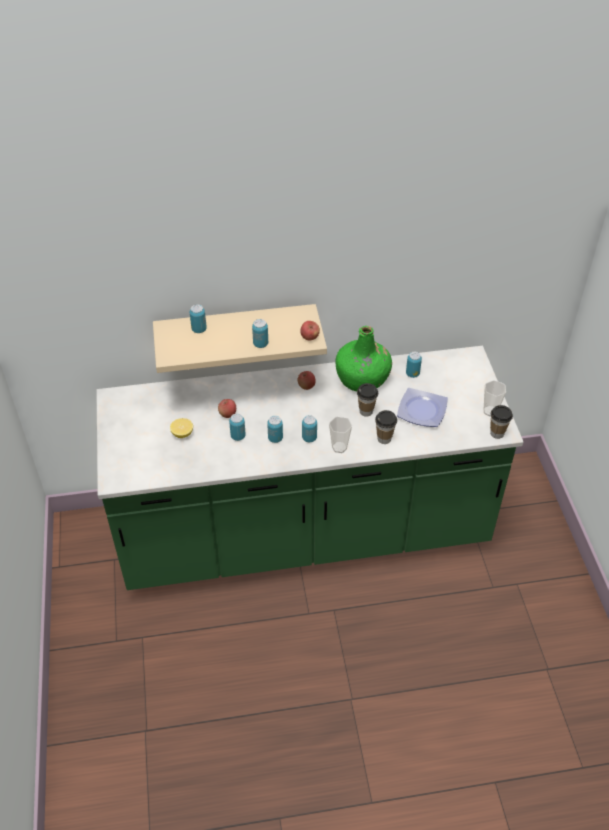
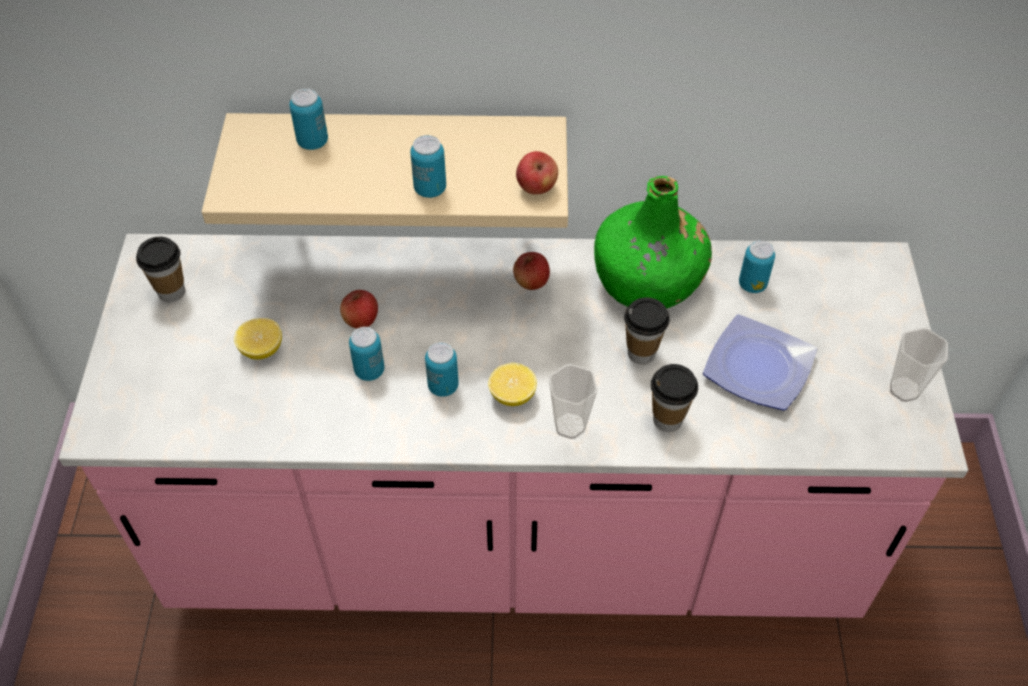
camera: 10 degrees right, 5 degrees up
(304, 533) = (514, 539): green counter -> pink counter
(309, 438) = (512, 395): can -> lemon
(497, 433) = (912, 443): cup -> cup (172, 292)

